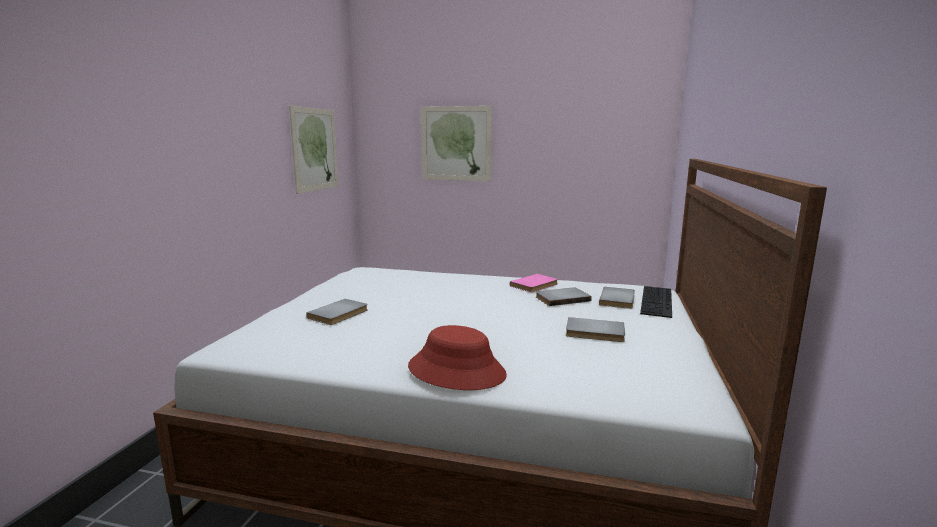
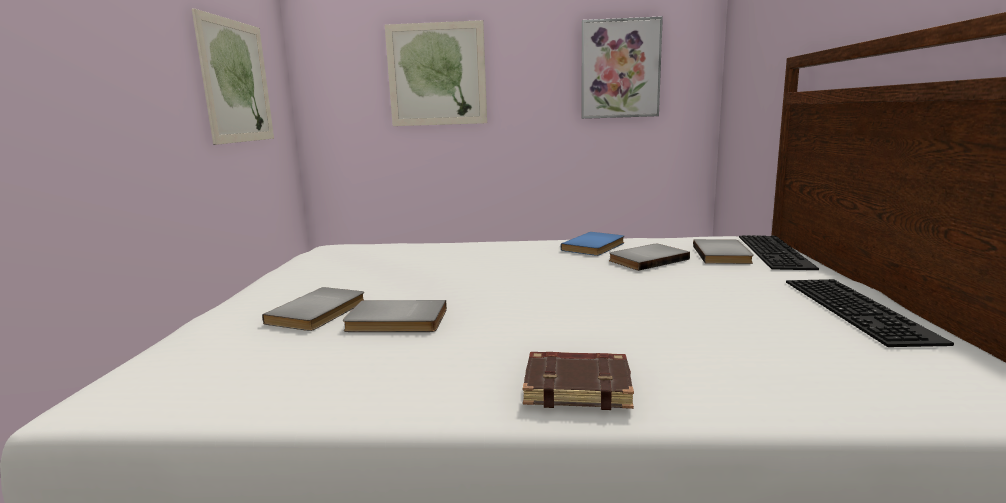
camera: 10 degrees left, 0 degrees up
(457, 371) = (578, 386): red hat -> brown book
(535, 285) = (595, 246): pink book -> blue book
(594, 146) = (620, 69): none -> picture
(595, 333) = (738, 300): grey book -> grey book (396, 321)
(667, 347) = (861, 309): none -> keyboard

